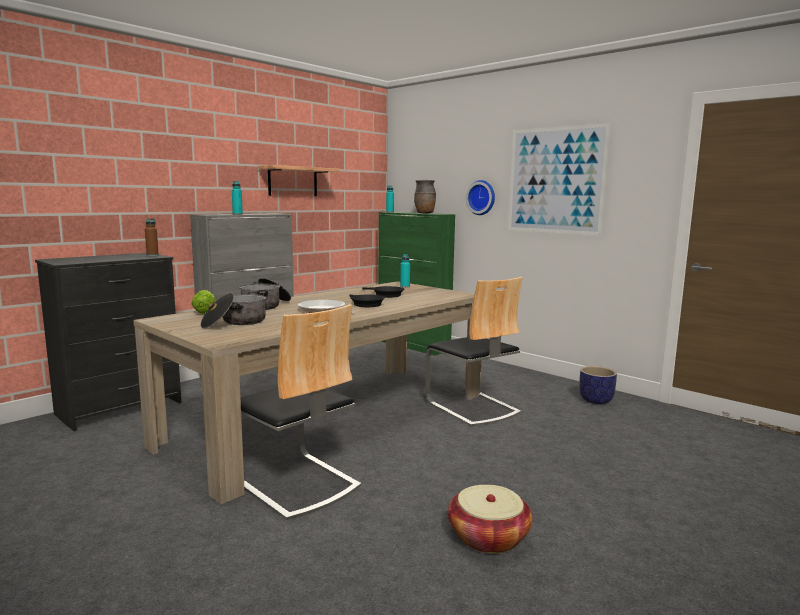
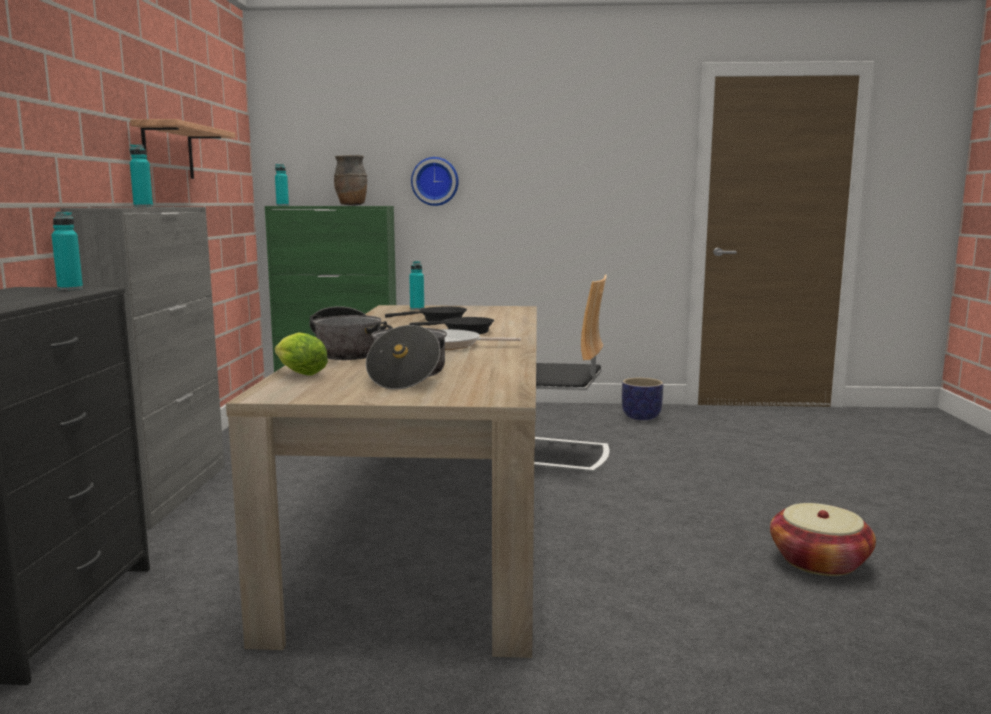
camera: 40 degrees left, 0 degrees up
(152, 255) = (70, 289): brown bottle -> turquoise bottle
(295, 483) = (559, 596): chair -> none
(555, 180) = (545, 158): picture -> none

